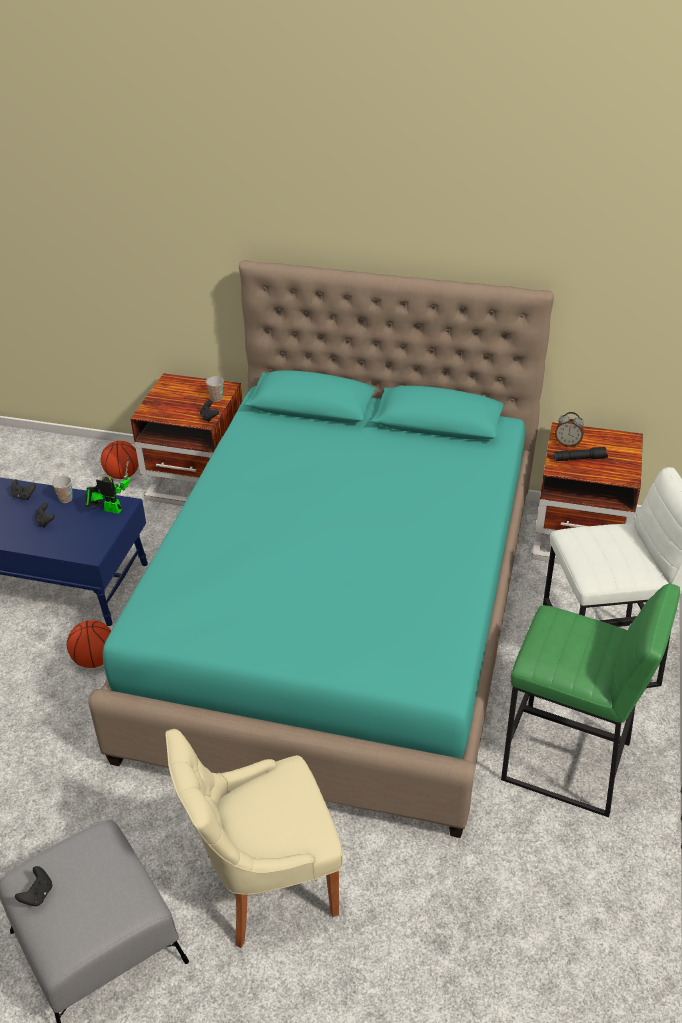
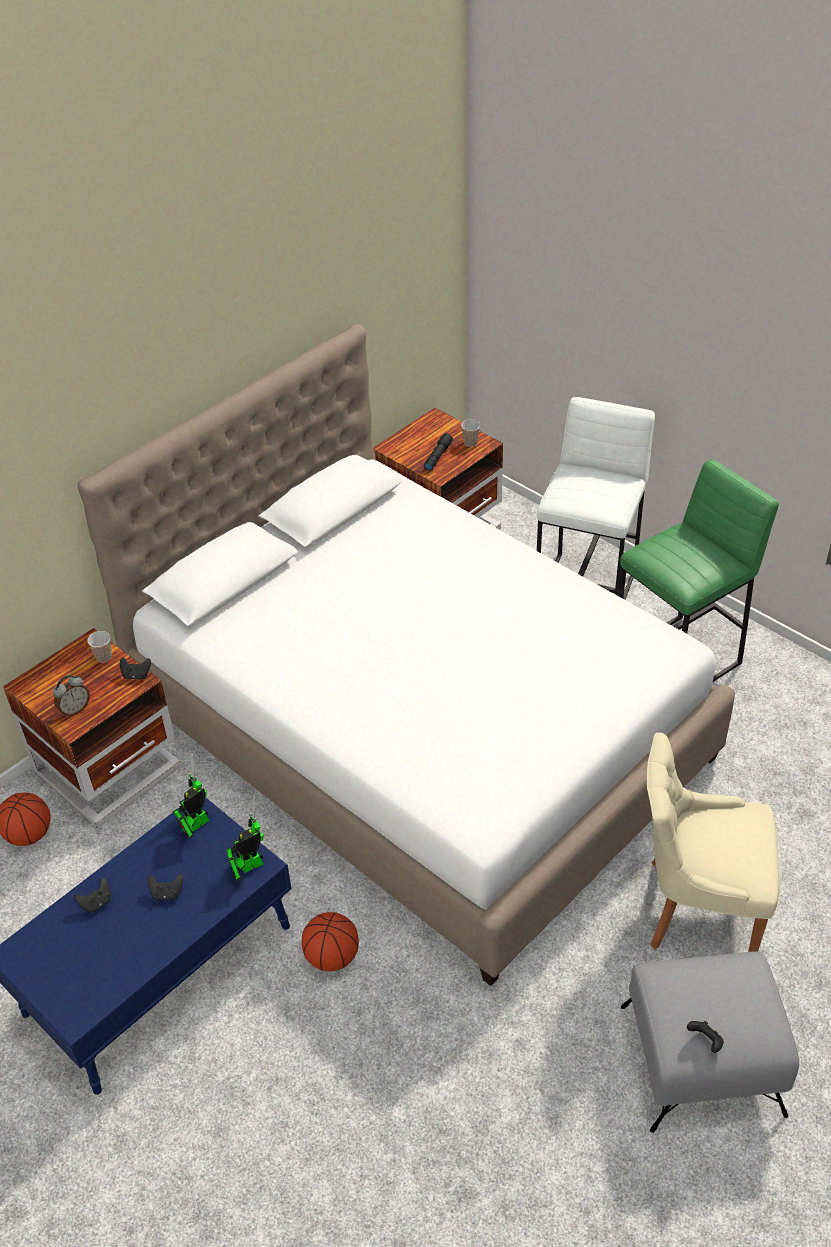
camera: 60 degrees left, 5 degrees up
(66, 499) = (139, 862): cup -> cup (470, 443)
(86, 548) = (248, 866): none -> toy robot
(265, 883) = (695, 907): beige chair -> beige chair turned 90 degrees clockwise
(344, 617) = (418, 729): turquoise bed -> white bed
(567, 443) = (411, 453): alarm clock -> alarm clock (75, 709)

